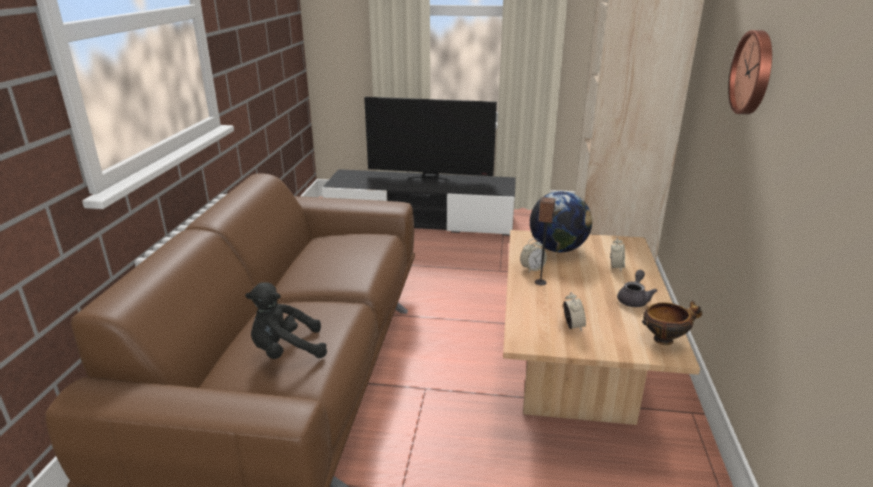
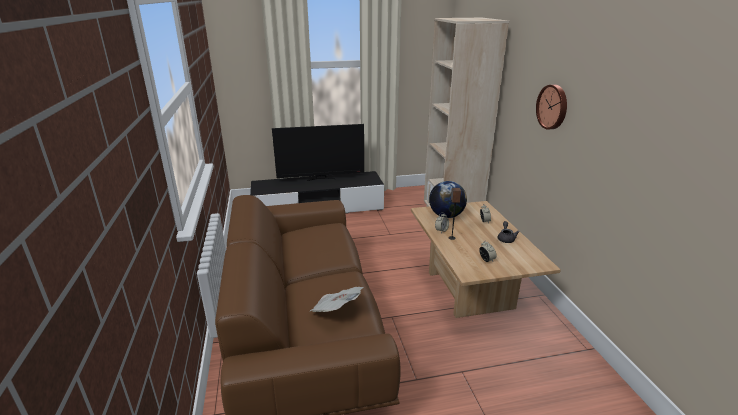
camera: 20 degrees left, 0 degrees up
(286, 351) = (336, 310): black plush toy -> newspaper
(665, 339) = (535, 257): bowl -> none

